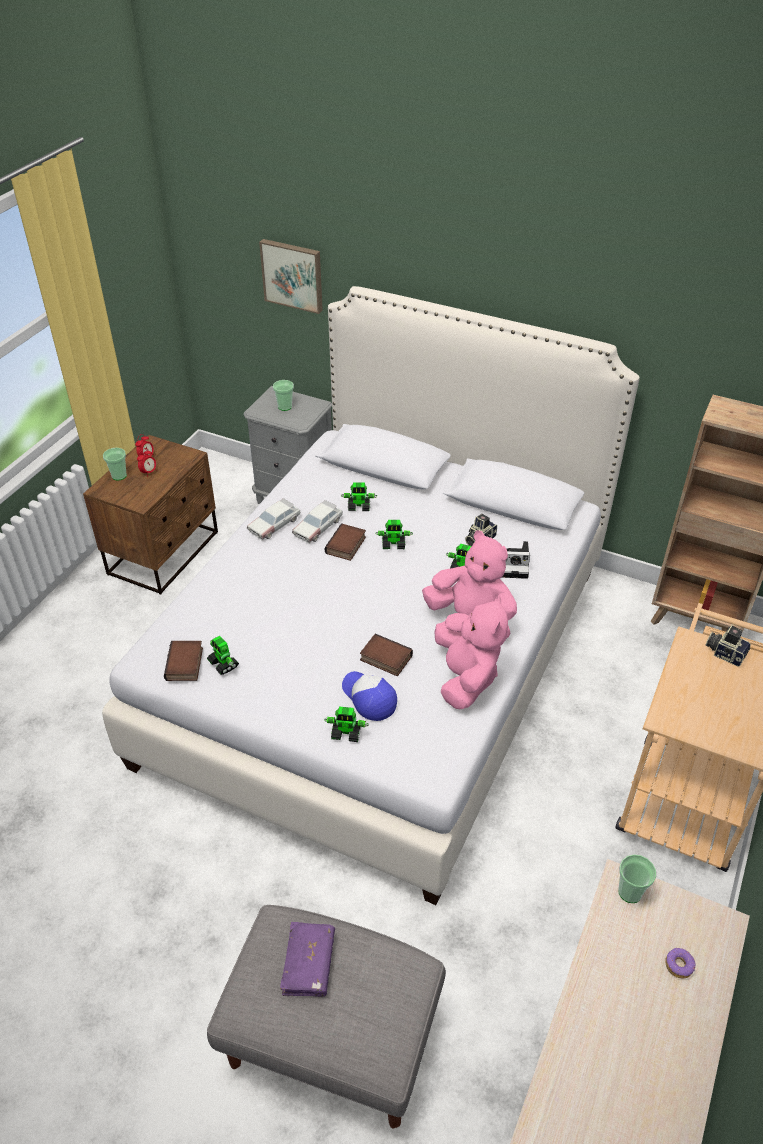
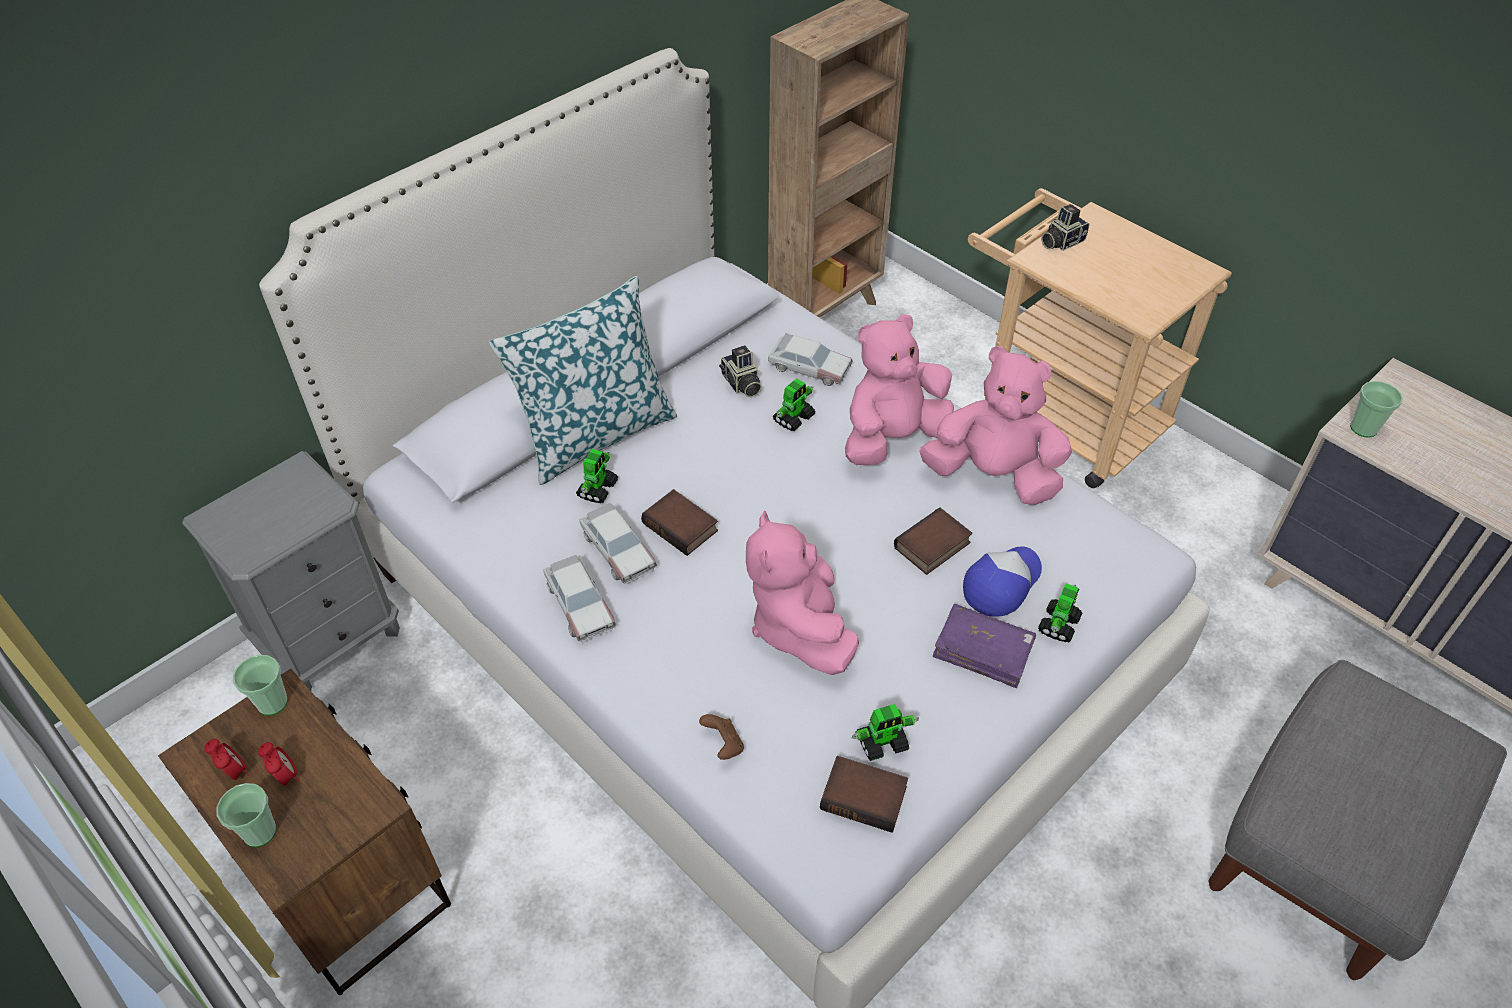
camera: 70 degrees left, 5 degrees up
(203, 602) = (723, 745): none -> brown game controller
(284, 407) = (267, 514): cup -> cup (272, 703)
(293, 275) = (145, 295): picture -> none
(293, 611) = (799, 626): none -> pink plush toy
(308, 964) = (1349, 790): purple book -> purple book (983, 651)
(369, 698) = (1001, 583): cap -> cap turned 150 degrees clockwise
(394, 544) = (706, 473): toy robot -> none
(401, 494) = (596, 434): none -> pillow
(514, 565) = (808, 367): camera -> toy car
(679, 965) = (1449, 424): donut -> none

